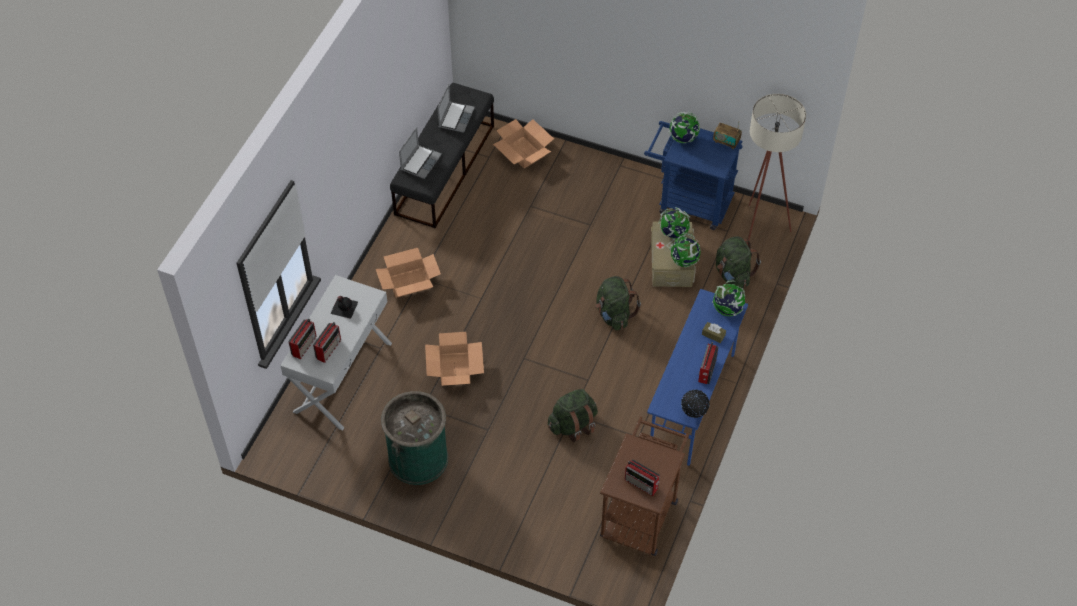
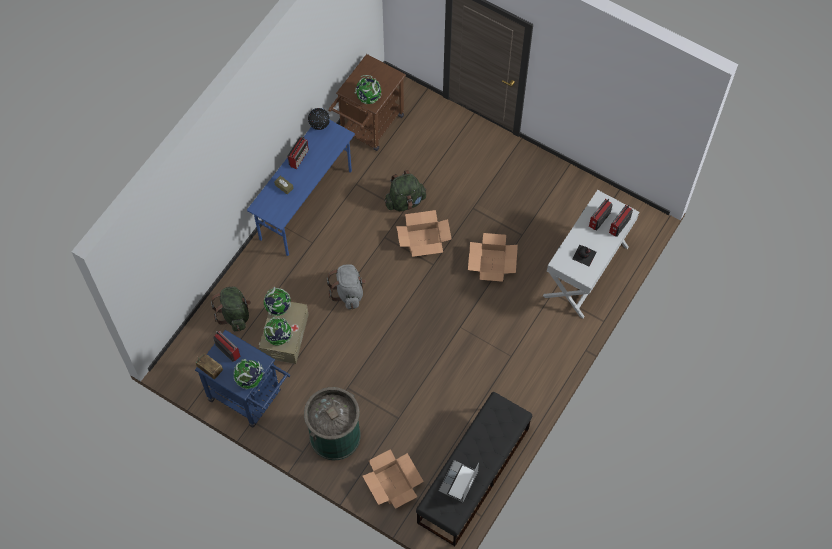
camera: 170 degrees left, 10 degrees up
(409, 282) = (521, 353): cardboard box -> cardboard box (423, 240)
(418, 458) = (531, 193): green trash can -> green trash can (335, 436)
(420, 162) = (500, 432): laptop -> none
(614, 315) = (348, 292): green backpack -> grey backpack
(642, 484) = (374, 74): radio -> radio (227, 350)
(727, 310) = (265, 206): globe -> globe (368, 98)
(760, 222) = (192, 365): beige floor lamp -> none

